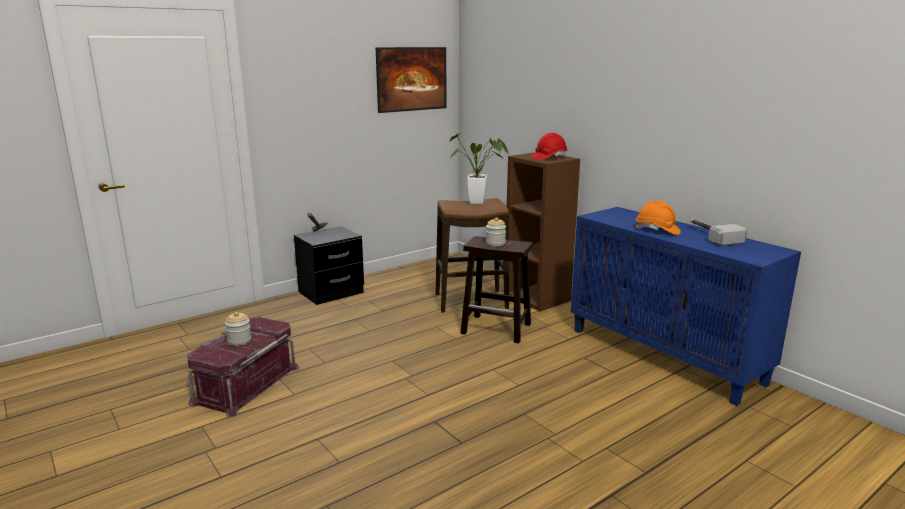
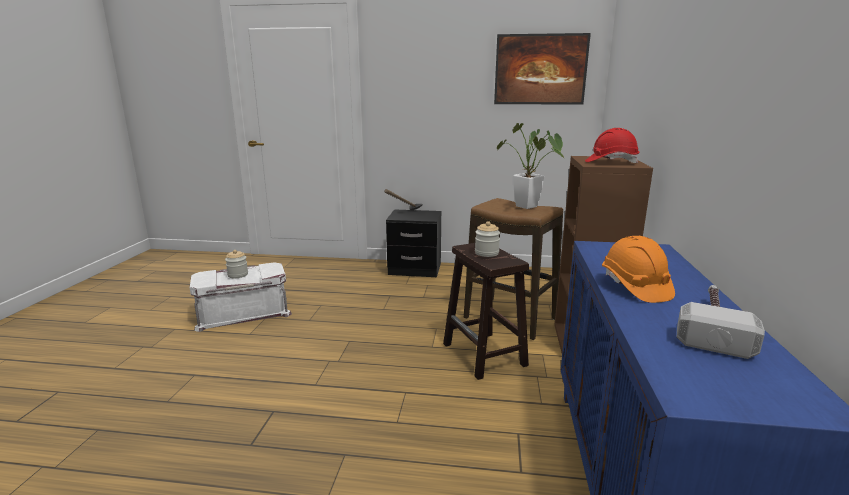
camera: 45 degrees right, 0 degrees up
(245, 384) = (243, 313): red storage box -> white storage box

